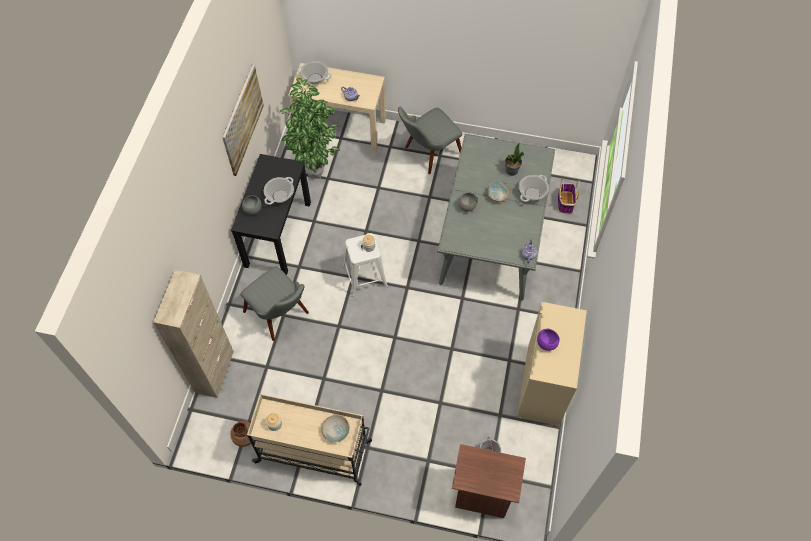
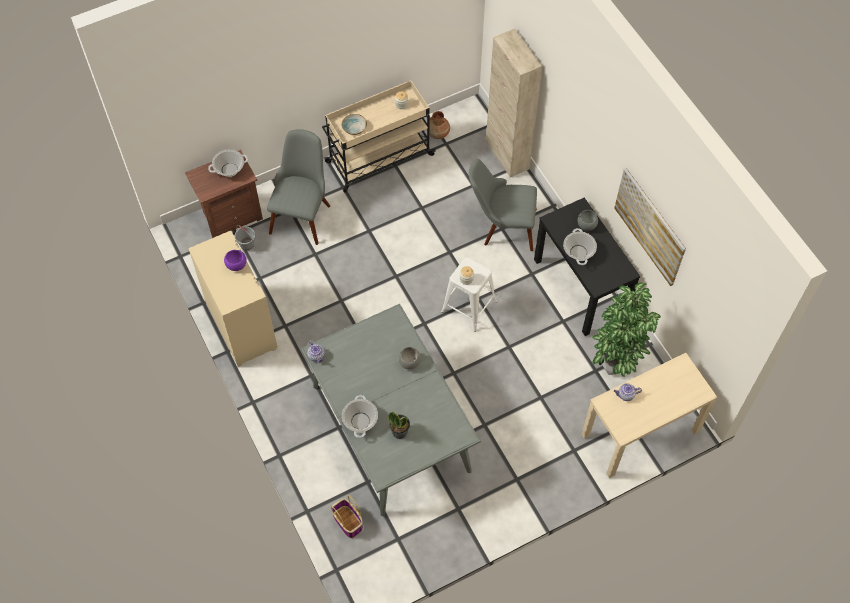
camera: 140 degrees right, 0 degrees up
(315, 78) = (682, 389): cooking pot -> cooking pot (229, 170)
(427, 154) = (529, 471): grey chair -> grey chair (302, 212)
(498, 195) = (391, 395): bowl -> none

